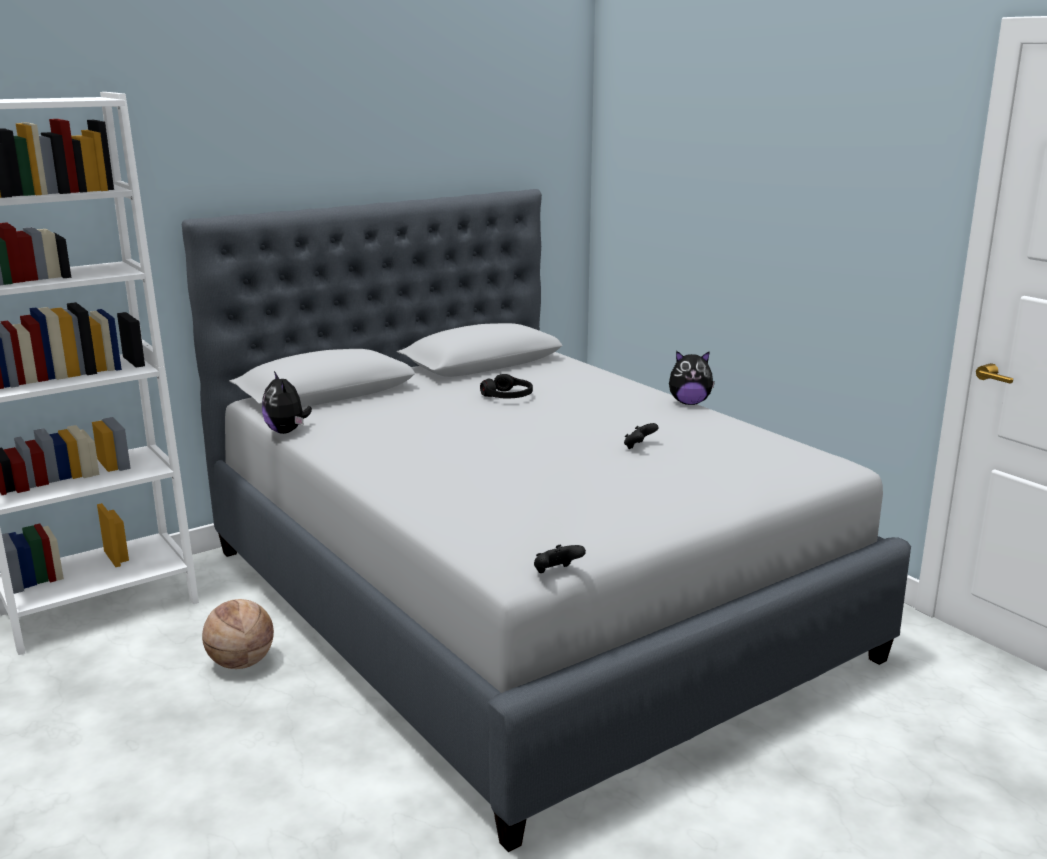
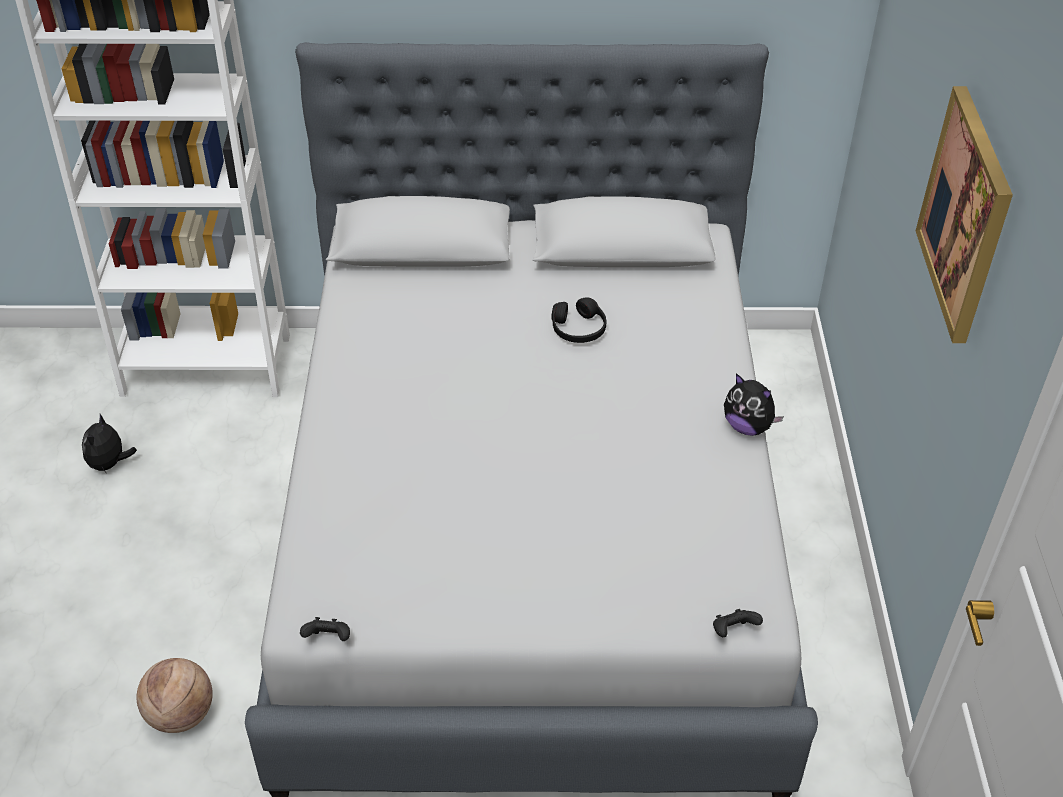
camera: 35 degrees right, 25 degrees up
(241, 663) = (254, 490): basketball -> basketball (181, 715)
(287, 431) = (332, 304): plush toy -> plush toy (110, 464)
(639, 447) = (602, 485): black game controller -> black game controller (733, 631)
(802, 163) = (966, 214): none -> picture

